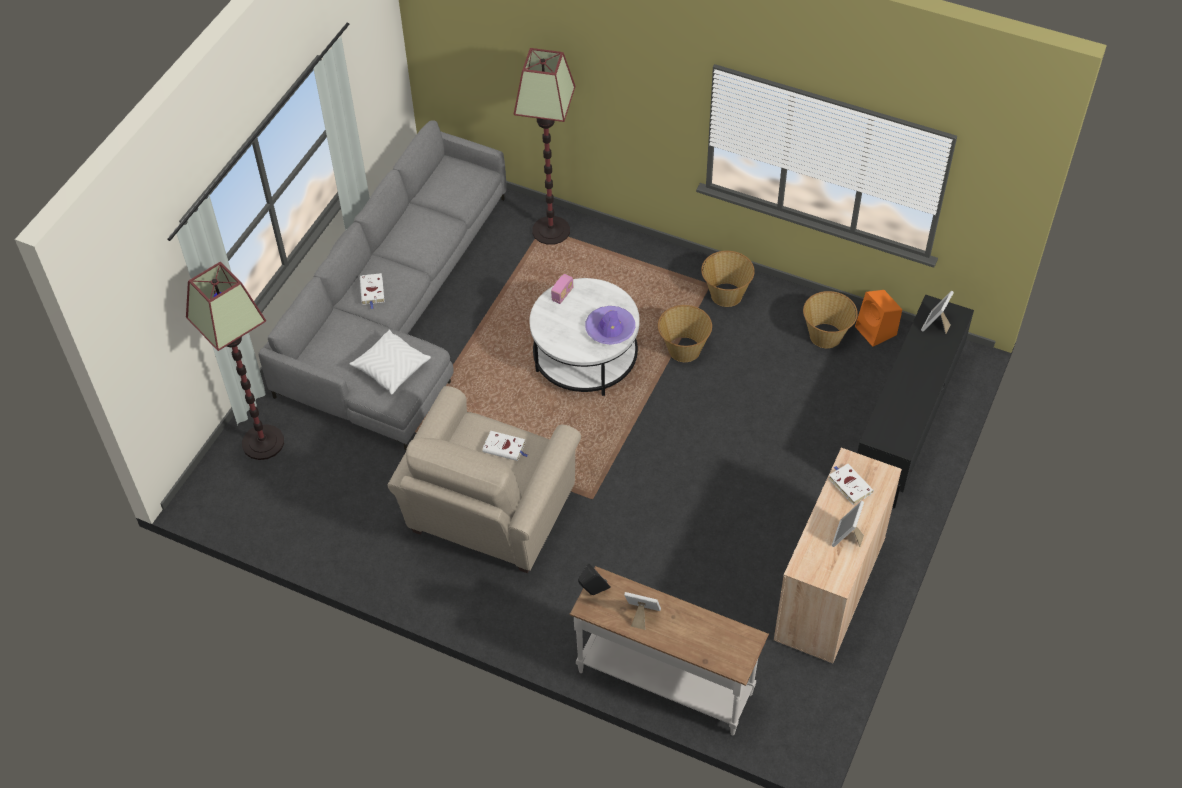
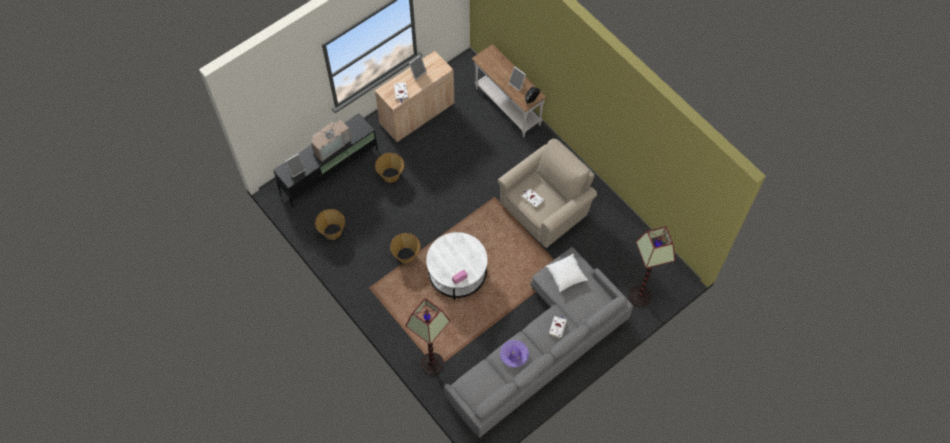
camera: 155 degrees left, 10 degrees up
(610, 329) = (447, 247): purple hat -> purple hat (514, 355)
(726, 294) = (365, 278): basket -> basket (391, 175)
(876, 331) = (306, 223): orange speaker -> none
(913, 386) = (331, 144): none -> television

